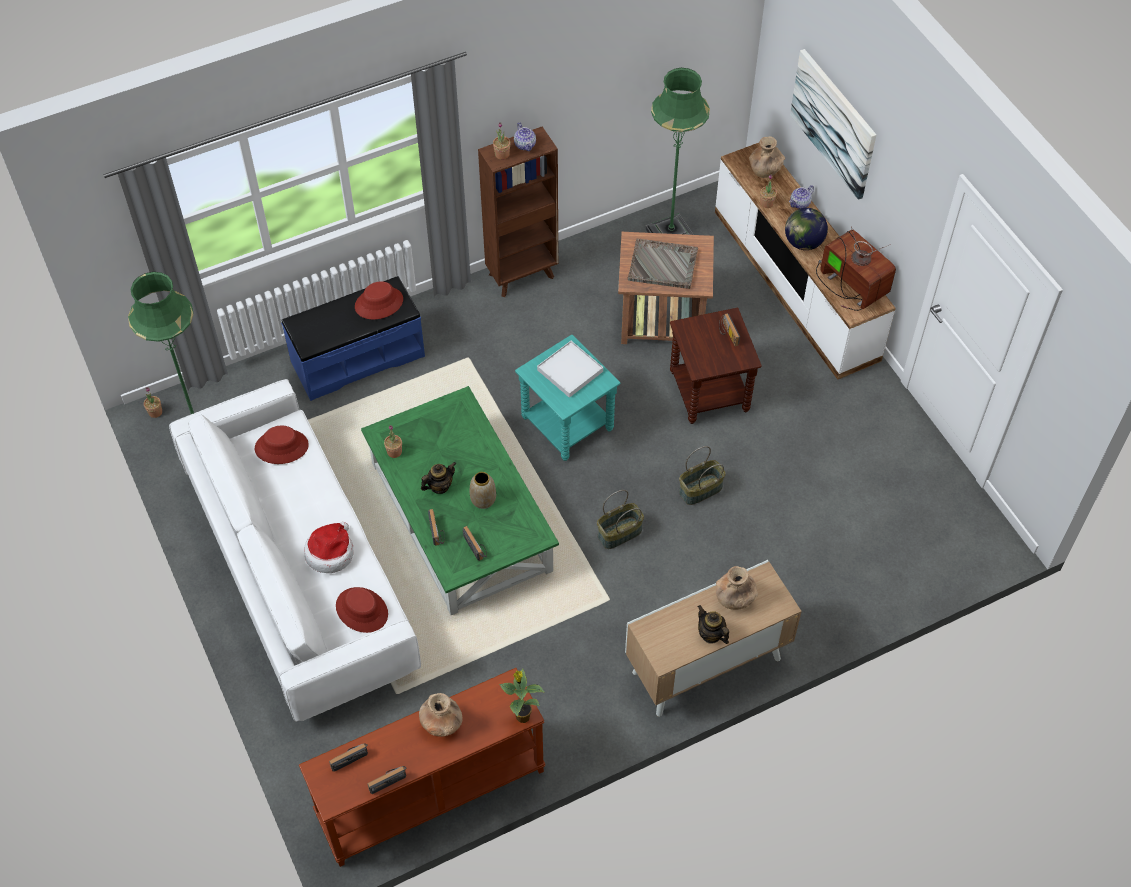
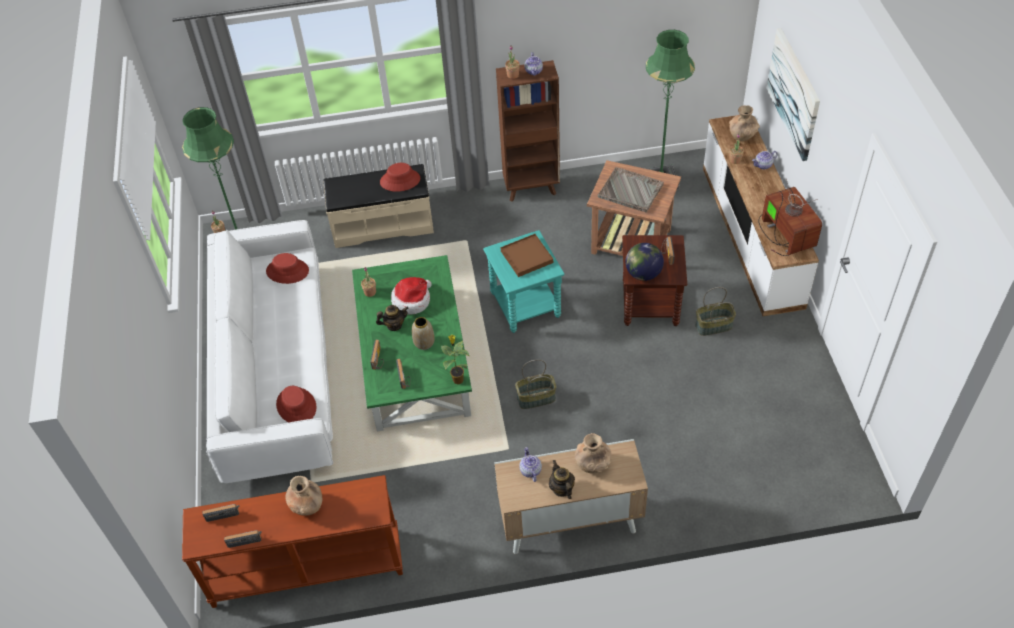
camera: 20 degrees right, 5 degrees down
(330, 552) = (291, 357): hat -> hat (412, 300)
(357, 358) = (382, 224): blue bench -> beige bench
(522, 715) = (374, 515): potted plant -> potted plant (458, 379)
(570, 371) = (526, 257): white tray -> brown tray
(669, 622) = (530, 470): none -> teapot
(700, 490) = (615, 379): basket -> basket (713, 326)
(803, 243) = (755, 195): globe -> globe (643, 274)

